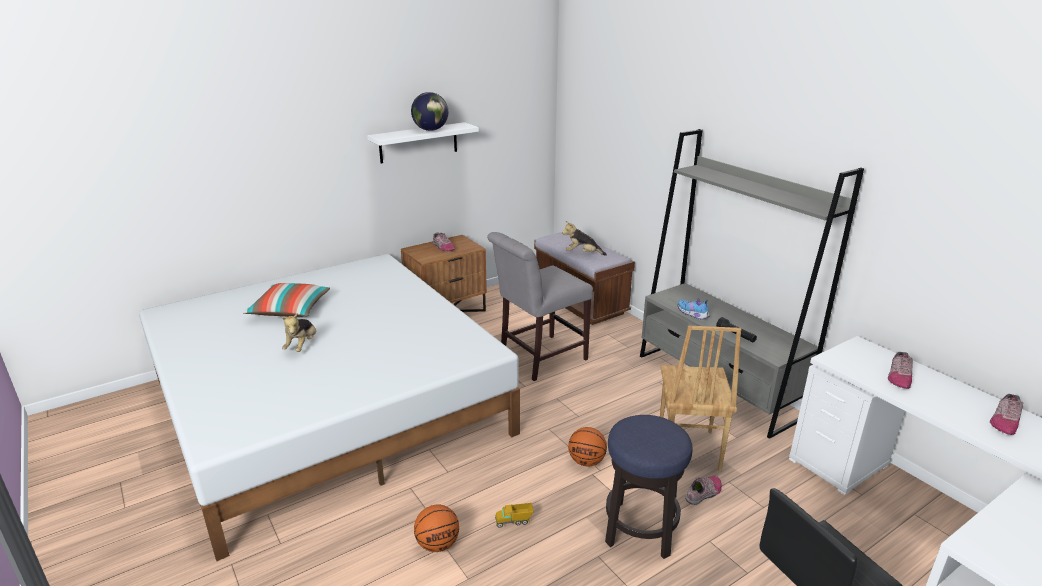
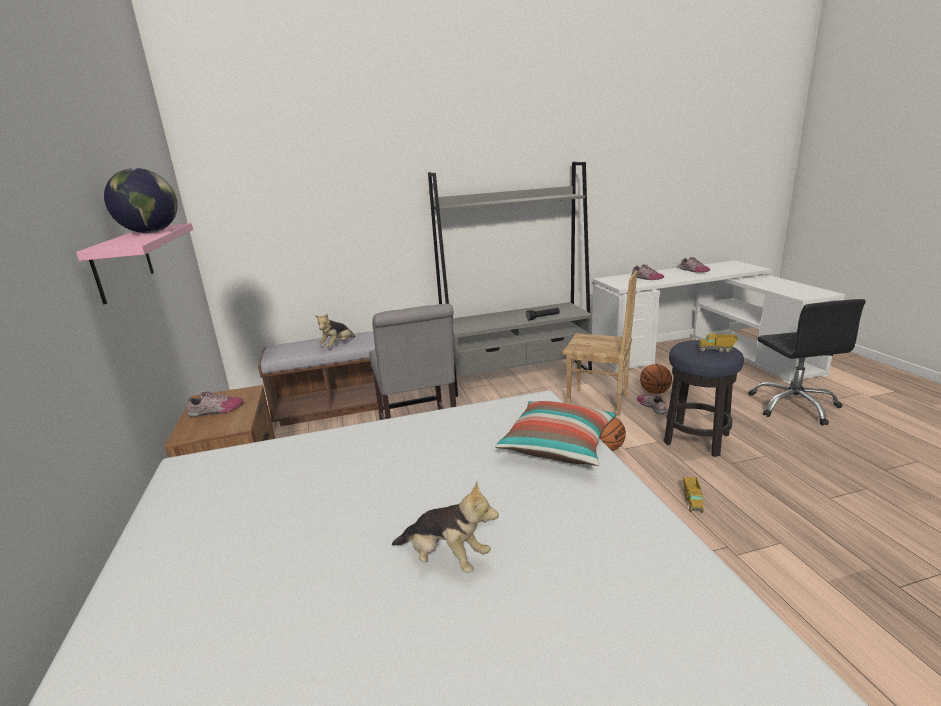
camera: 70 degrees left, 5 degrees down
(290, 310) = (281, 580): pillow -> pillow (558, 446)
(418, 142) = (123, 262): white shelf -> pink shelf
(437, 544) = (735, 560): basketball -> basketball (655, 392)
(647, 441) = (716, 350): none -> toy truck
(693, 314) = (501, 324): shoe -> none

